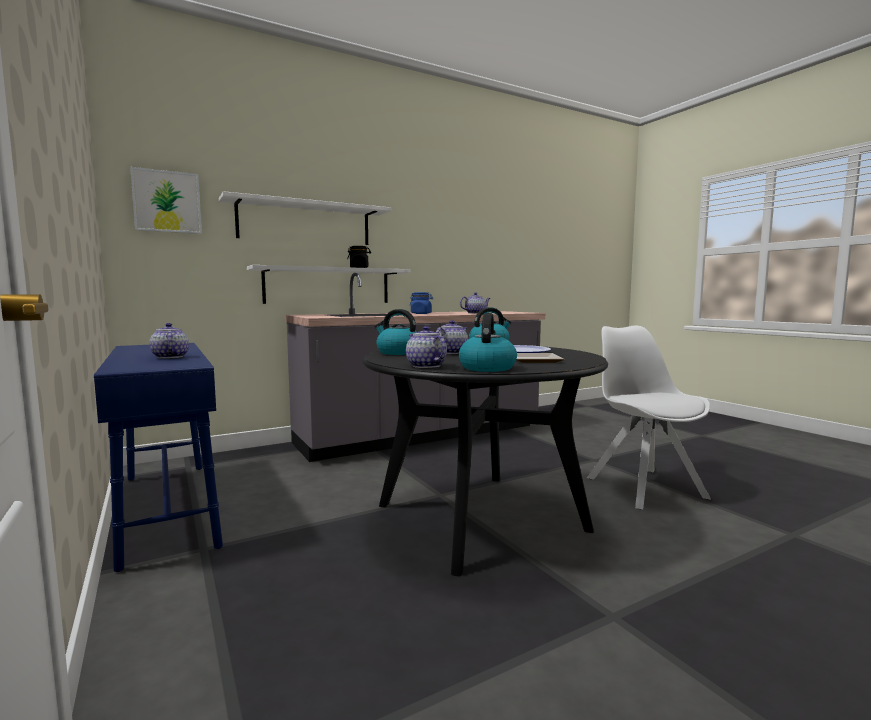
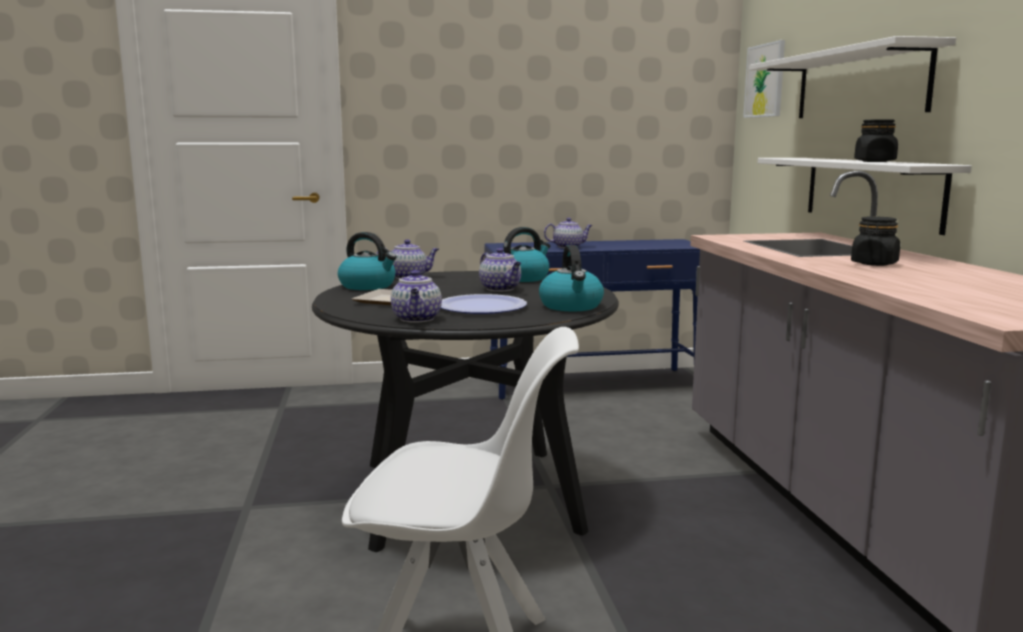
camera: 110 degrees right, 5 degrees up
(421, 313) = (874, 264): blue jar -> black jar
(475, 313) = (923, 286): teapot -> teapot (417, 319)

